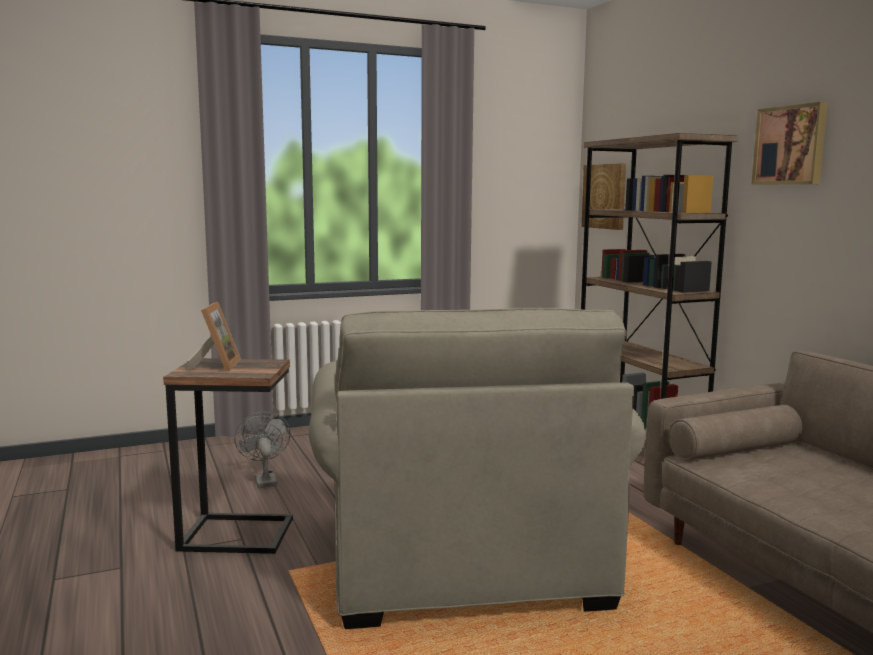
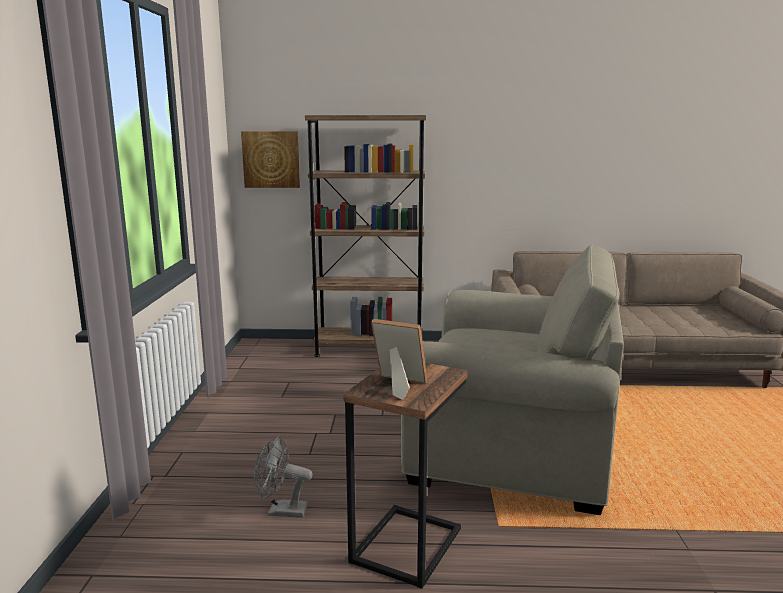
camera: 65 degrees left, 5 degrees up
(791, 145) = (466, 124): picture -> none

